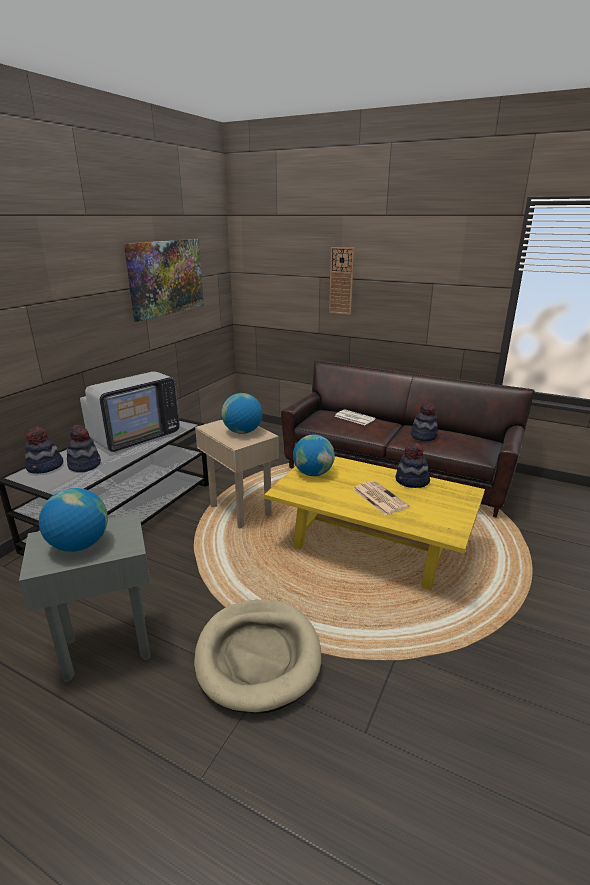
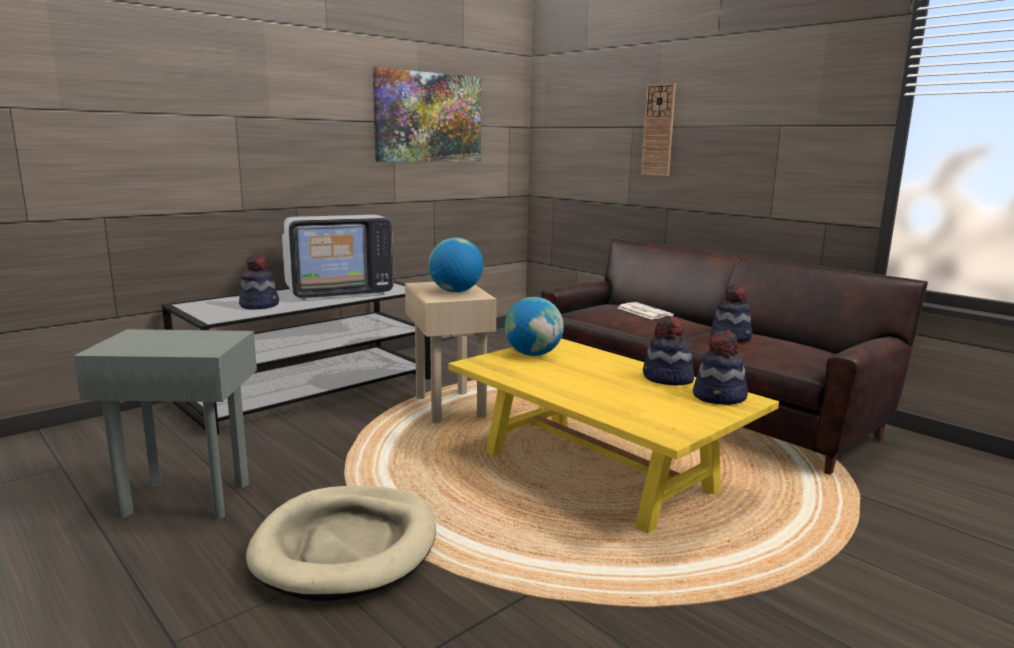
camera: 20 degrees right, 10 degrees down
(45, 467) = (218, 302): hat -> hat (720, 397)
(79, 545) = (161, 342): globe -> none
(379, 498) = (600, 386): newspaper -> none

